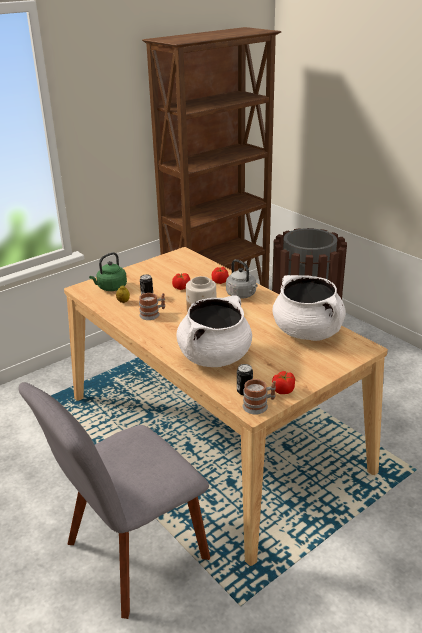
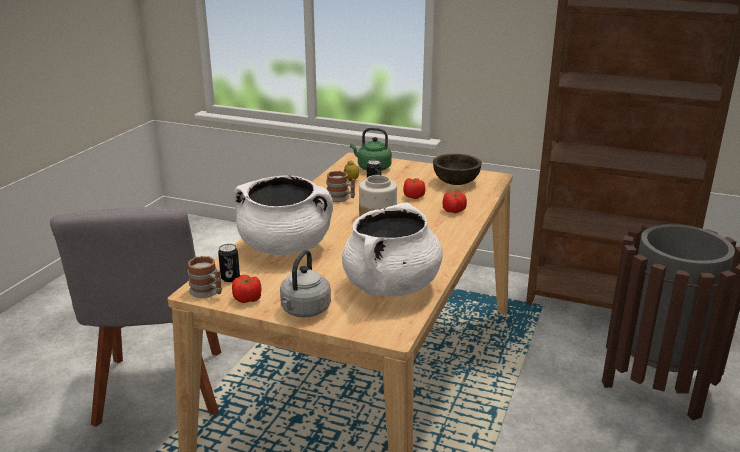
camera: 60 degrees right, 5 degrees down
(131, 555) = (161, 391): grey chair -> grey chair turned 120 degrees counterclockwise
(175, 267) = (456, 182): none -> brown bowl
(242, 295) = (437, 229): grey kettle -> grey kettle (304, 311)

